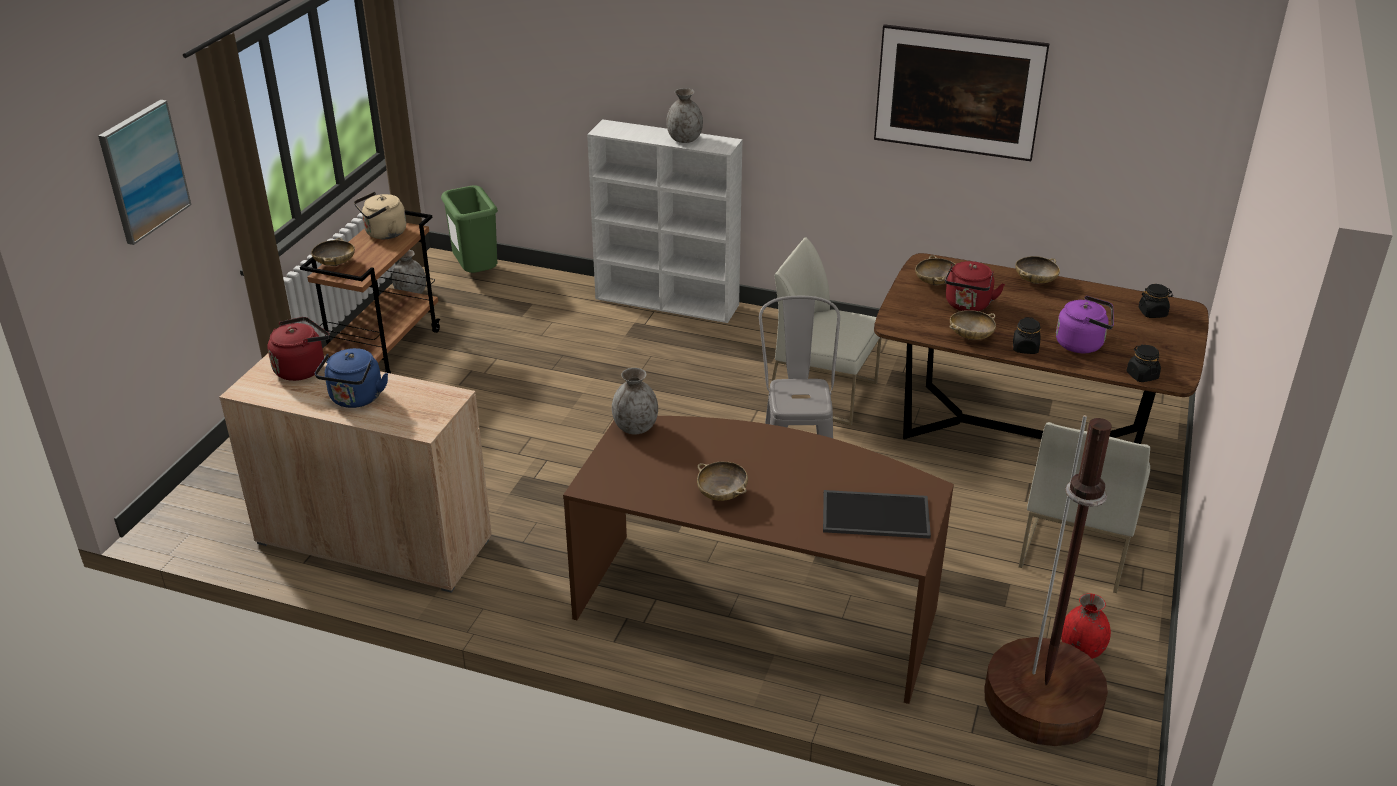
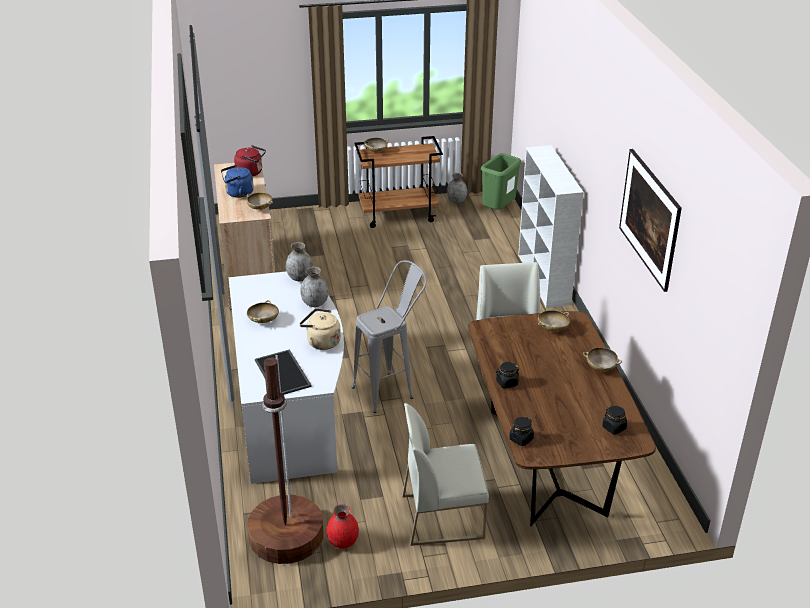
camera: 60 degrees right, 0 degrees up
(143, 171) = (265, 53): picture -> none
(383, 234) = (418, 151): beige kettle -> beige kettle (321, 342)
(684, 139) = (557, 175): grey vase -> grey vase (315, 303)
(758, 606) = (290, 407): brown desk -> white desk
(967, 305) = (537, 348): red kettle -> none
(970, 336) = (499, 358): beige bowl -> beige bowl (260, 208)
(1082, 344) = (536, 405): purple kettle -> none

